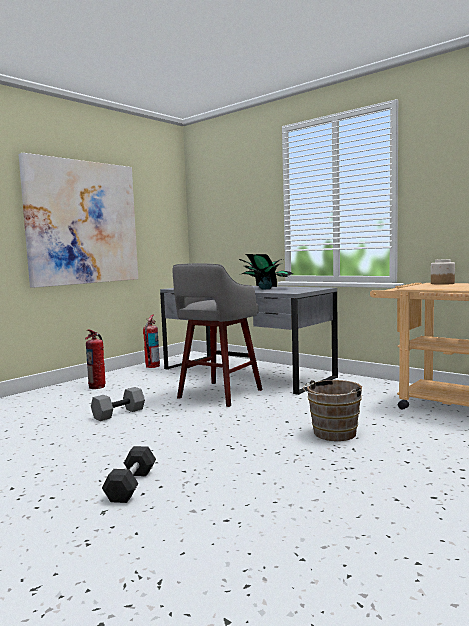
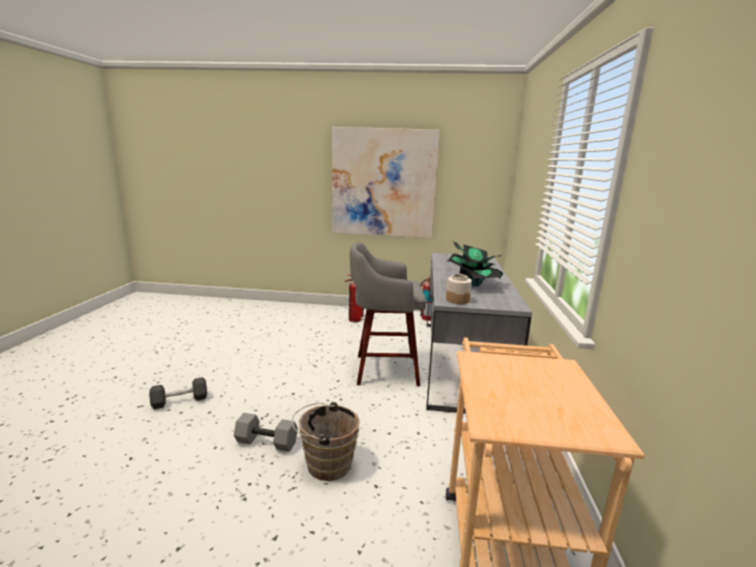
camera: 55 degrees right, 10 degrees up
(119, 413) = (306, 348): grey dumbbell -> grey dumbbell (267, 442)
(442, 283) = (560, 373): jar -> jar (457, 300)

